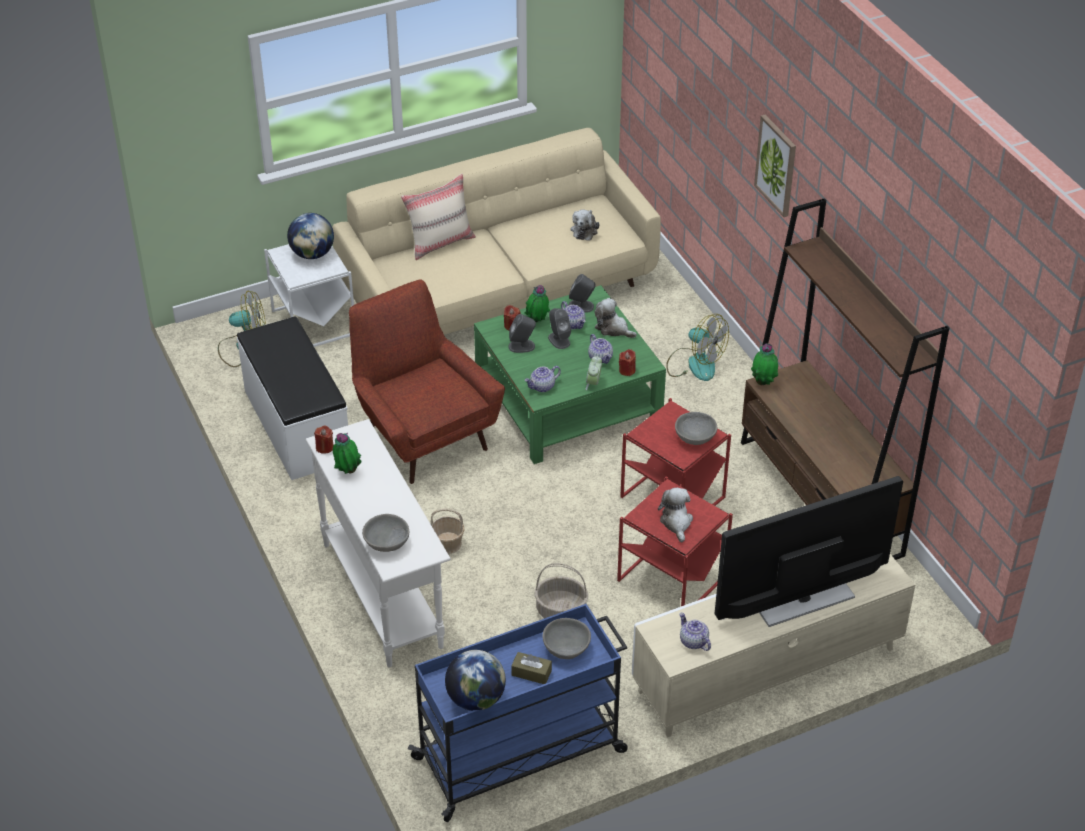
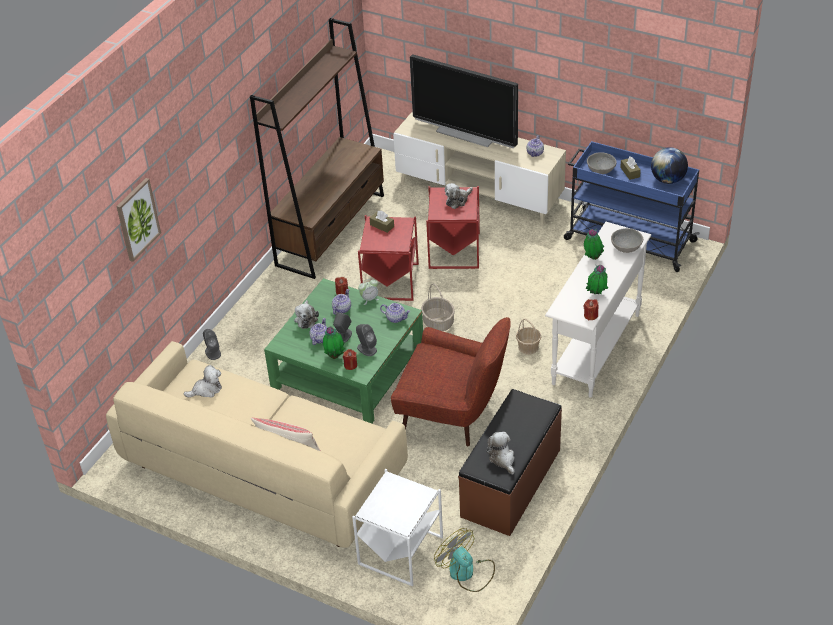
camera: 125 degrees left, 0 degrees up
(274, 347) = (502, 459): none -> plush toy
(296, 426) = (512, 483): white bench -> brown bench
(312, 254) = (386, 504): globe -> none
(423, 436) = (453, 414): red armchair -> red armchair turned 90 degrees counterclockwise
(561, 611) = (523, 277): basket -> basket (438, 322)
(581, 306) = (297, 345): grey speaker -> grey speaker (212, 352)
(695, 364) = (256, 332): fan -> none
(695, 437) = (382, 225): grey bowl -> brown tissue box
(763, 382) = (307, 220): potted plant -> potted plant (592, 258)
(776, 165) = (205, 154): picture -> picture (137, 219)

